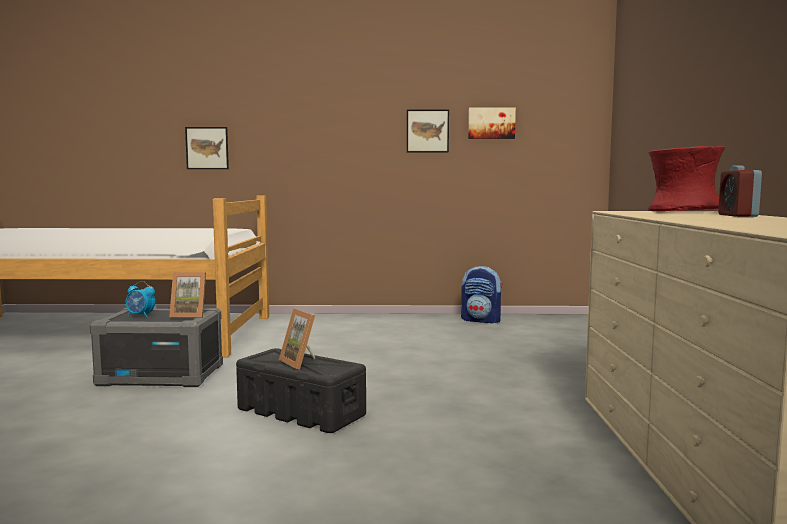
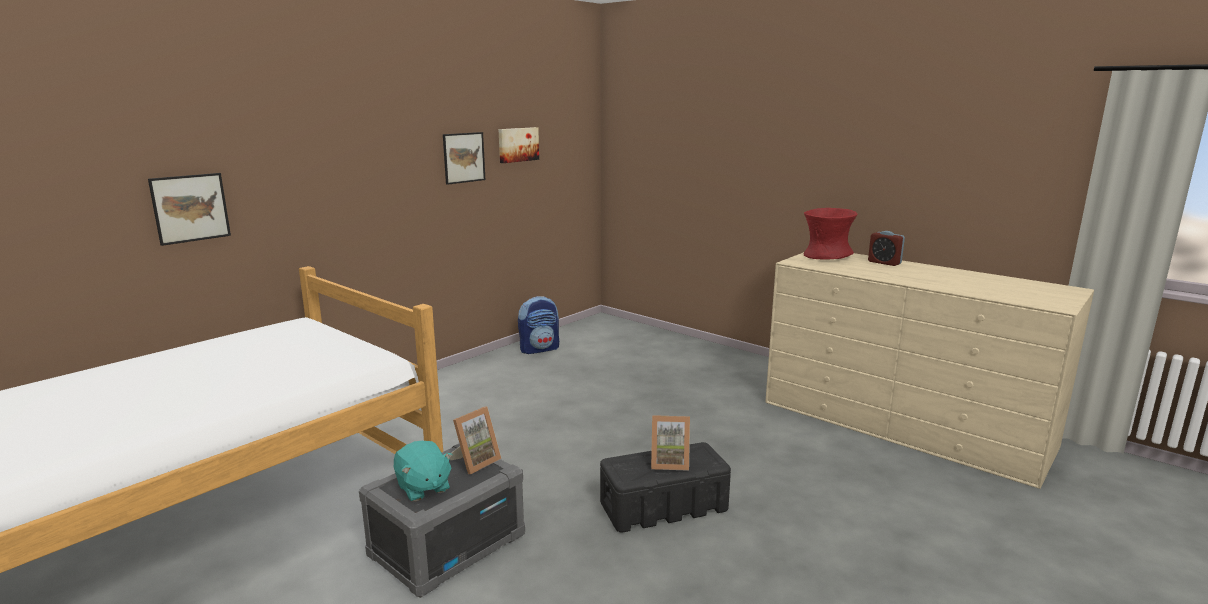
camera: 50 degrees left, 10 degrees up
(140, 316) = (423, 488): alarm clock -> turquoise plush toy

